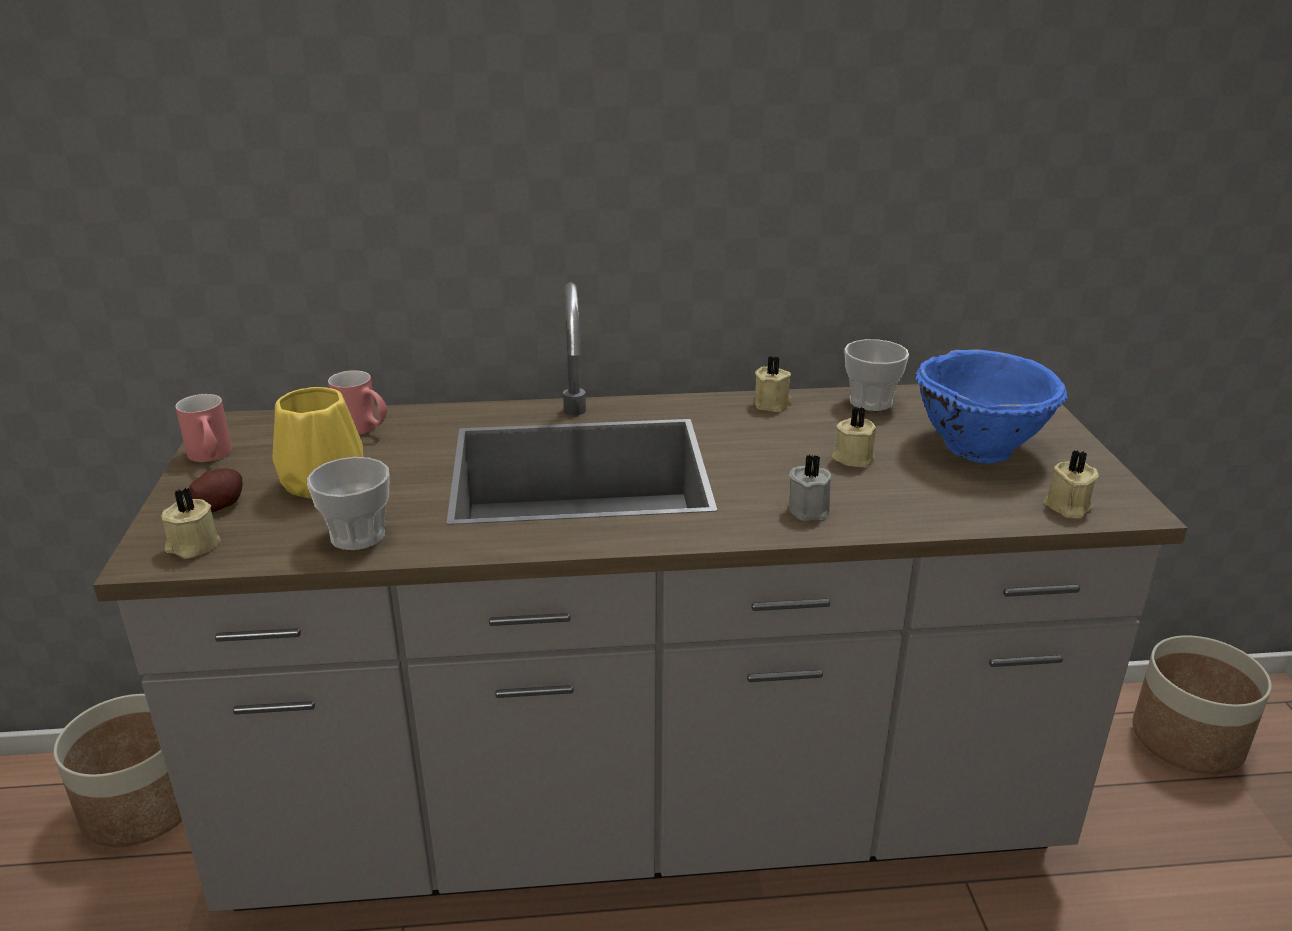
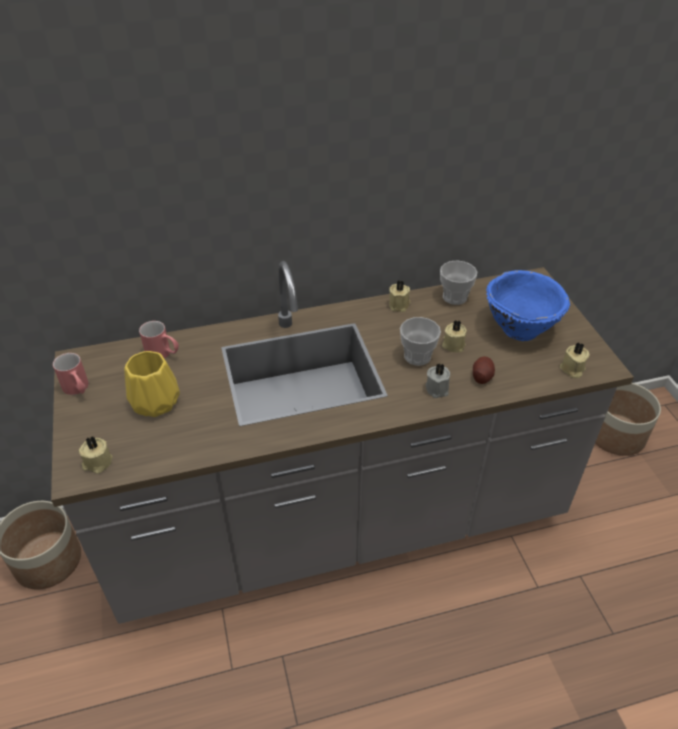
camera: 10 degrees left, 15 degrees up
(220, 505) = (100, 428): potato -> potato (482, 376)
(357, 536) = (191, 442): cup -> cup (417, 356)

